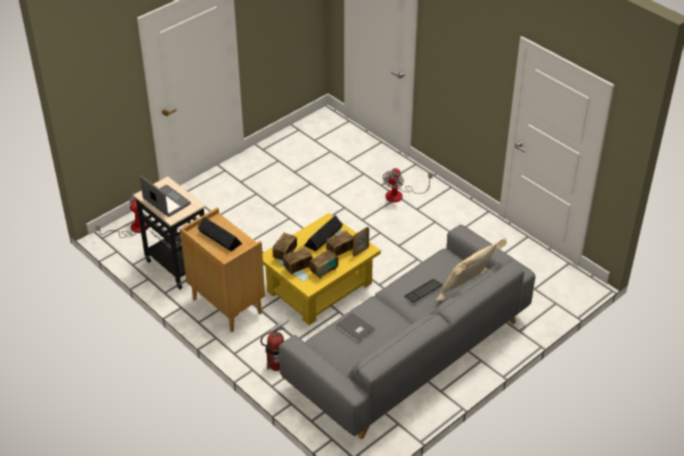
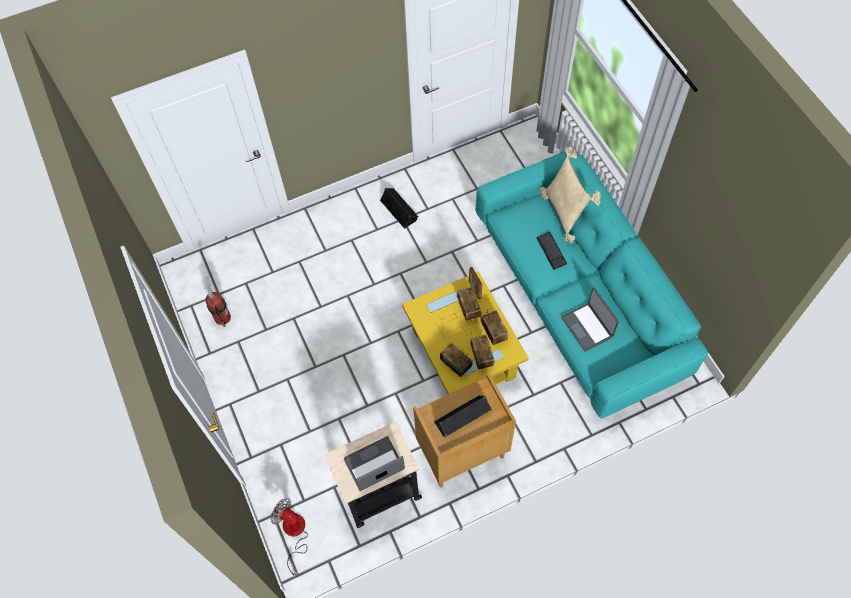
camera: 70 degrees left, 20 degrees up
(277, 364) = (563, 422): fire extinguisher -> fire extinguisher (222, 317)
(324, 238) = (442, 319): black speaker -> black speaker (399, 209)
(354, 329) = (587, 327): grey book -> laptop
(400, 195) = (348, 237): fan -> none
(408, 352) = (578, 298): grey sofa -> turquoise sofa

